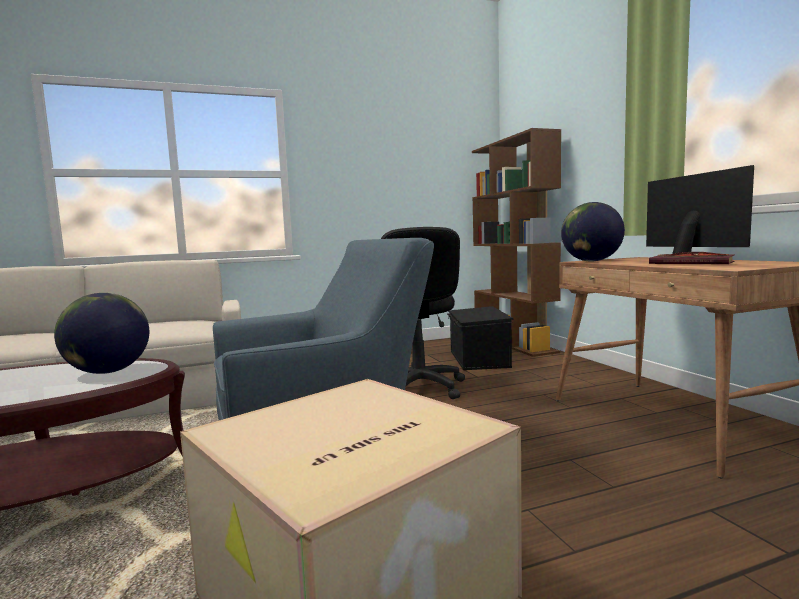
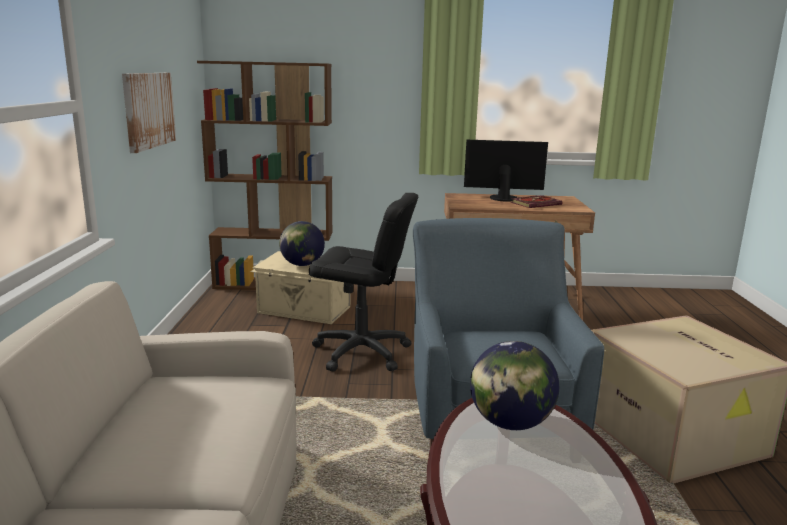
camera: 70 degrees left, 10 degrees up
(381, 183) = (148, 110): none -> picture
(477, 359) = (304, 310): black storage box -> beige storage box
(591, 261) = (466, 205): globe -> globe (302, 265)

